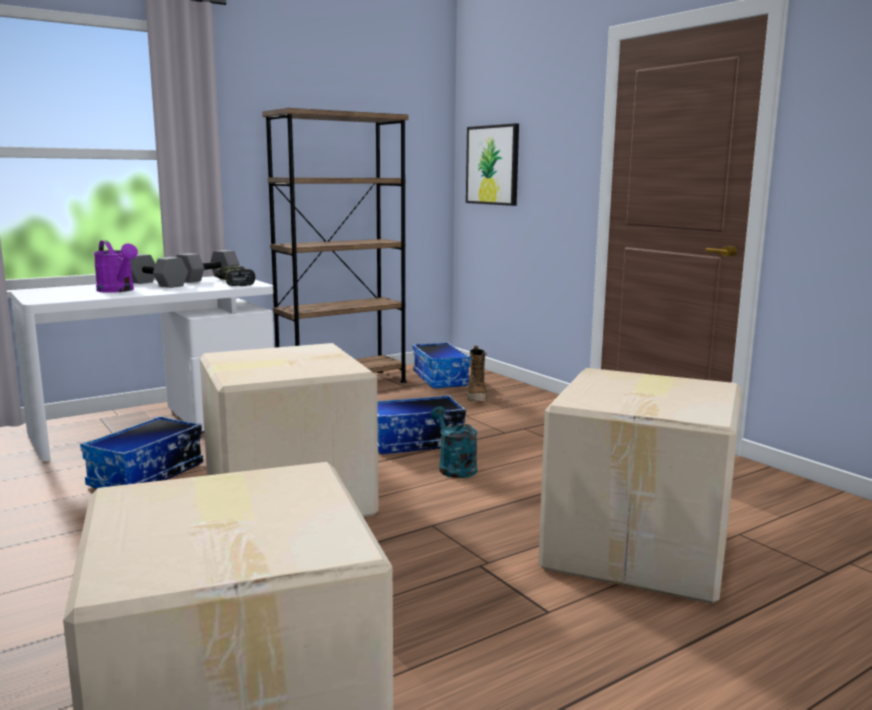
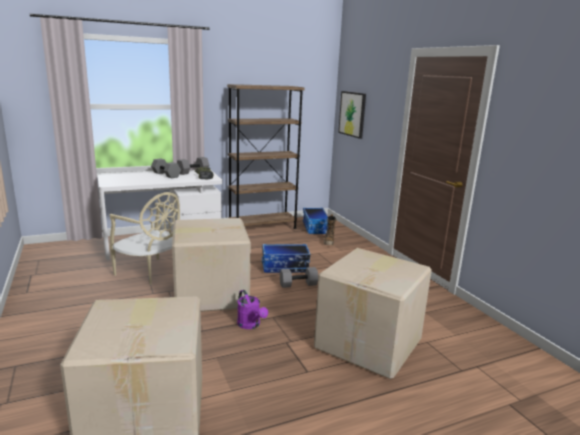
camera: 10 degrees right, 5 degrees up
(118, 290) = (146, 179): purple watering can -> purple watering can (251, 325)
(147, 475) = (150, 273): storage box -> beige chair
(454, 467) = (298, 284): turquoise watering can -> grey dumbbell

